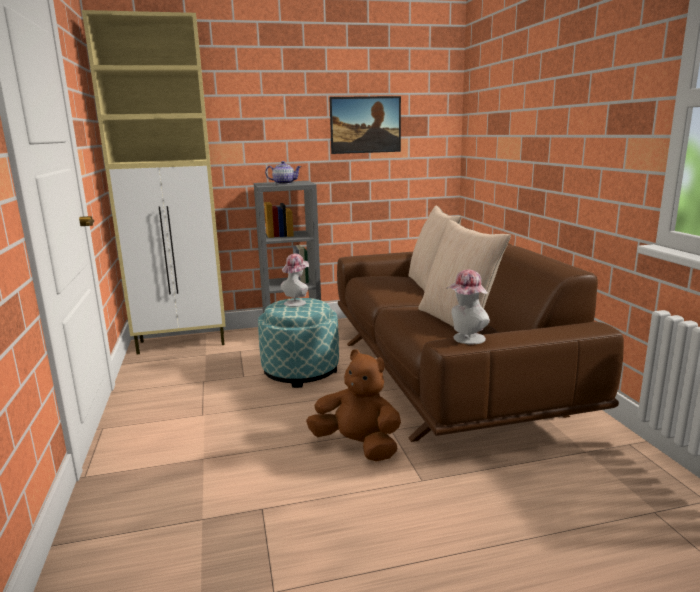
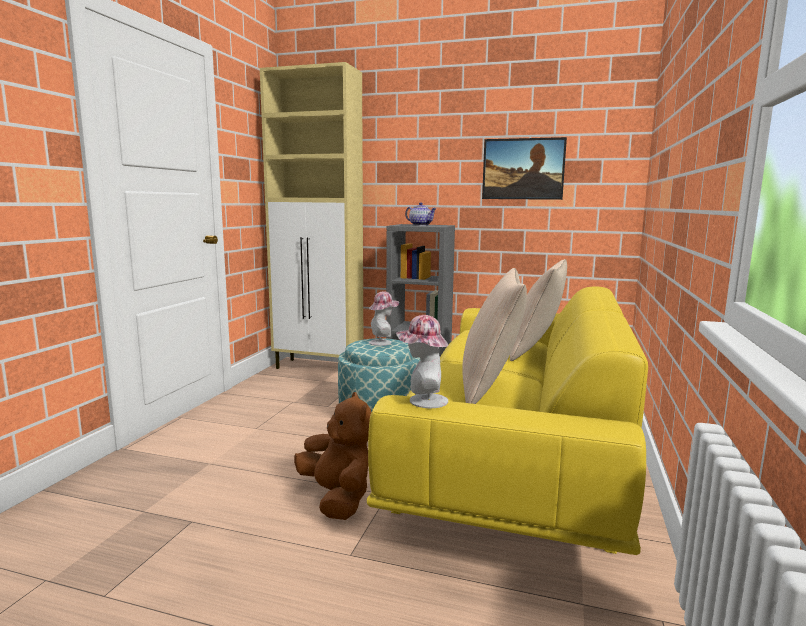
camera: 30 degrees right, 5 degrees down
(444, 375) = (515, 457): brown sofa -> yellow sofa

